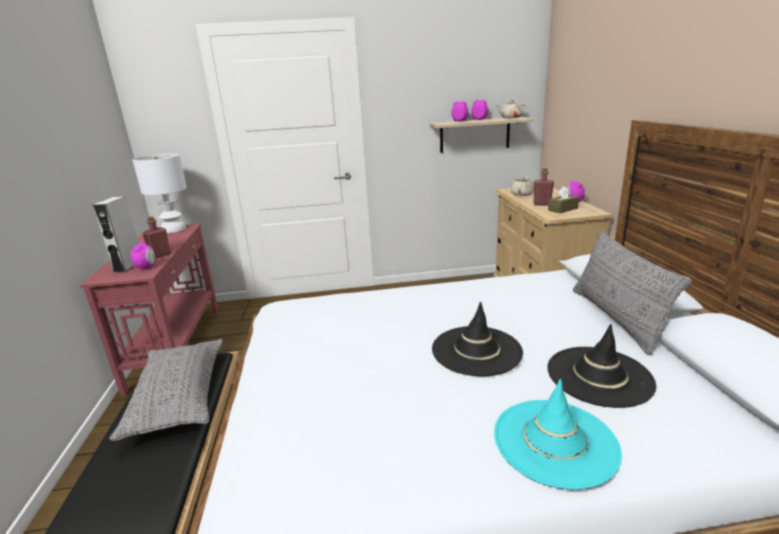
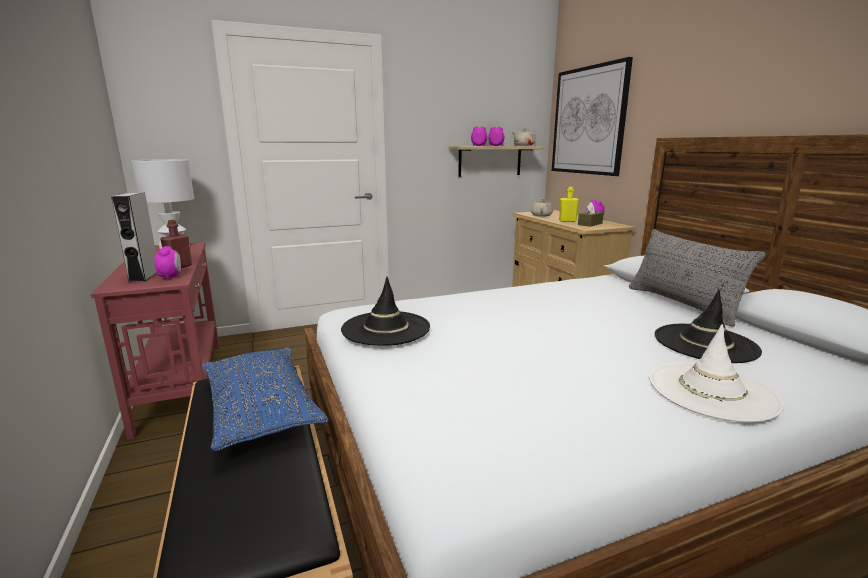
camera: 15 degrees left, 5 degrees down
(179, 397) = (261, 409): grey pillow -> blue pillow
(476, 350) = (583, 333): black hat -> black hat (385, 328)
(542, 204) = (567, 221): red bottle -> yellow bottle
(554, 441) = (711, 391): turquoise hat -> white hat
(576, 91) = (588, 121): none -> picture

